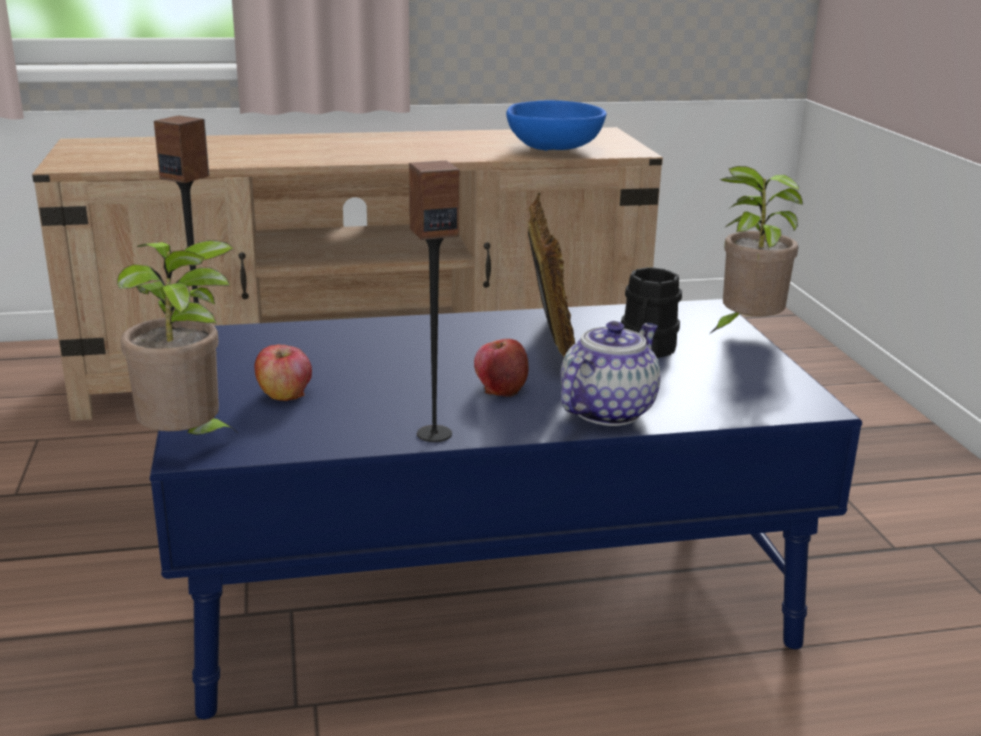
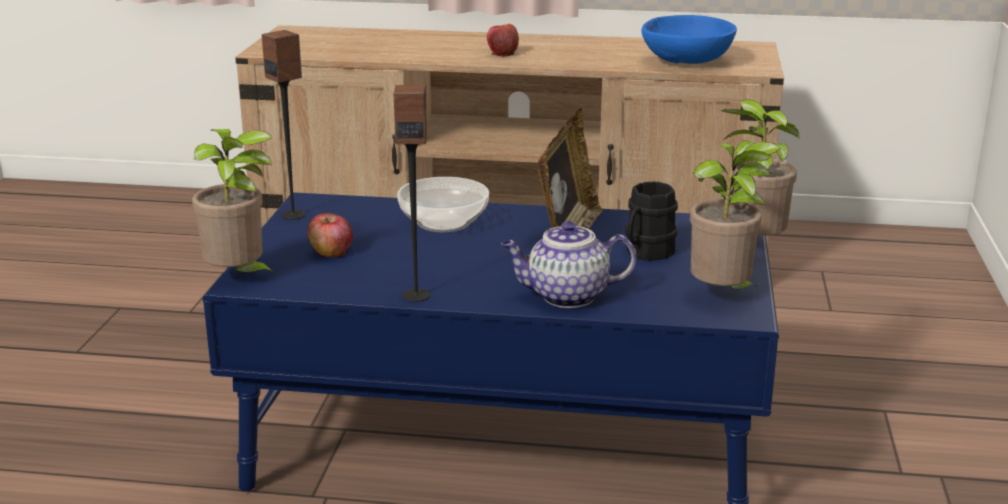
camera: 20 degrees right, 0 degrees up
(396, 342) = (445, 223): none -> bowl
(500, 388) = (496, 268): apple -> apple (502, 53)
(608, 410) = (566, 296): teapot -> teapot turned 150 degrees counterclockwise
(771, 387) = (724, 297): none -> potted plant

